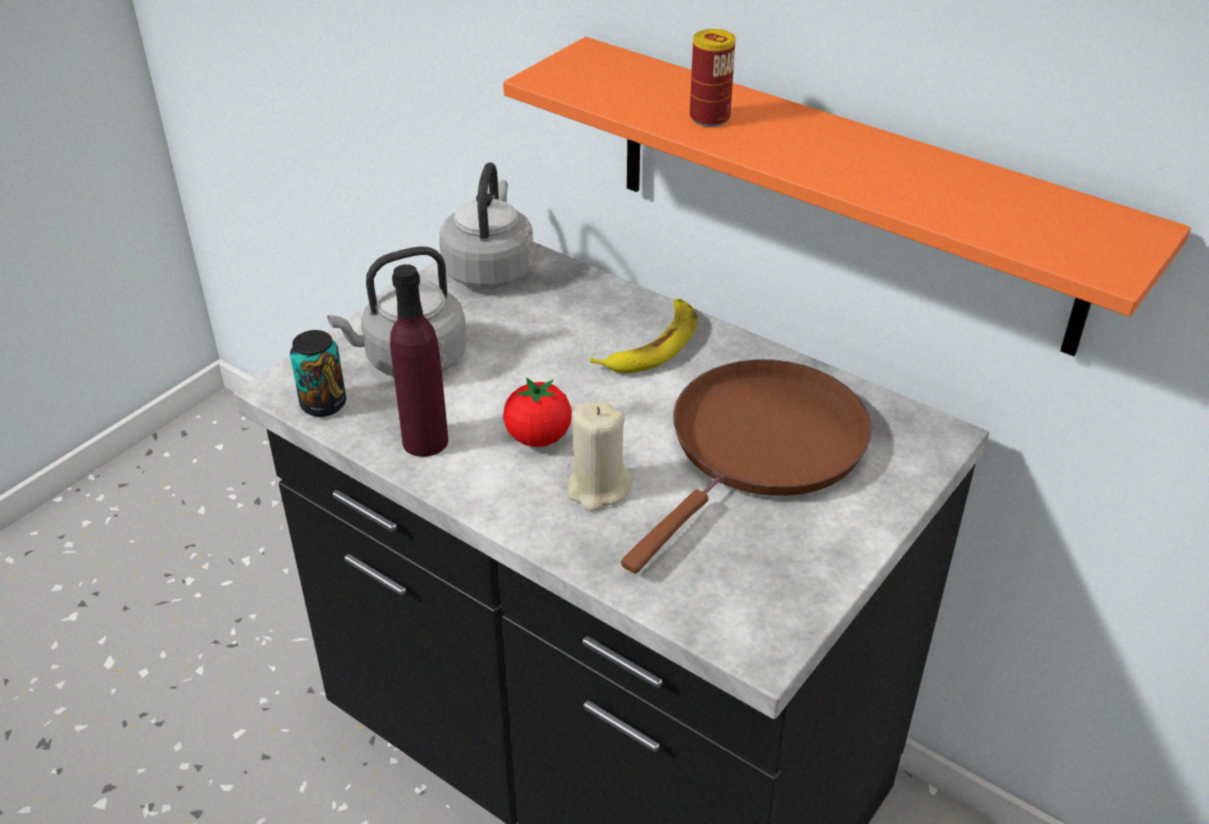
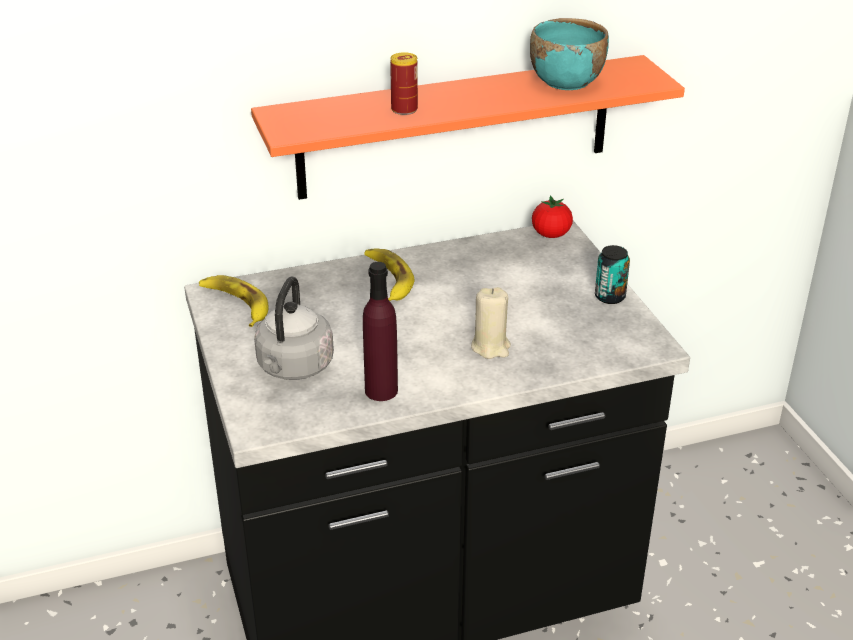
camera: 55 degrees left, 5 degrees down
(323, 404) = (296, 417): can -> can (610, 297)
(490, 269) = (236, 304): grey kettle -> banana
(538, 437) = (424, 349): tomato -> tomato (551, 234)
(762, 447) = (514, 283): brown frying pan -> none
(979, 195) = (566, 81): none -> turquoise bowl

